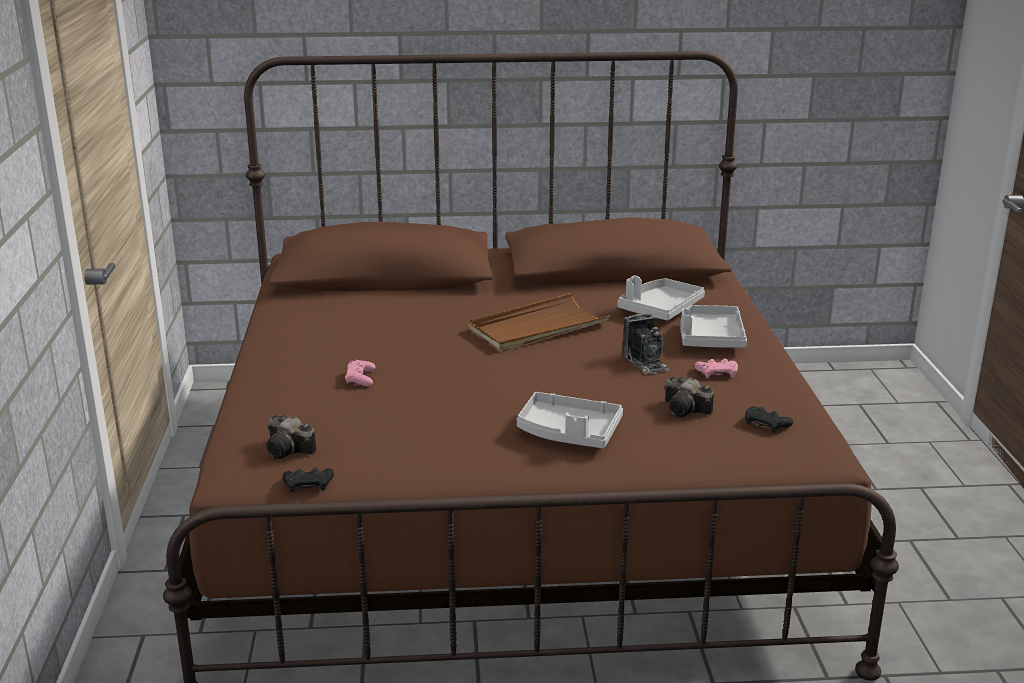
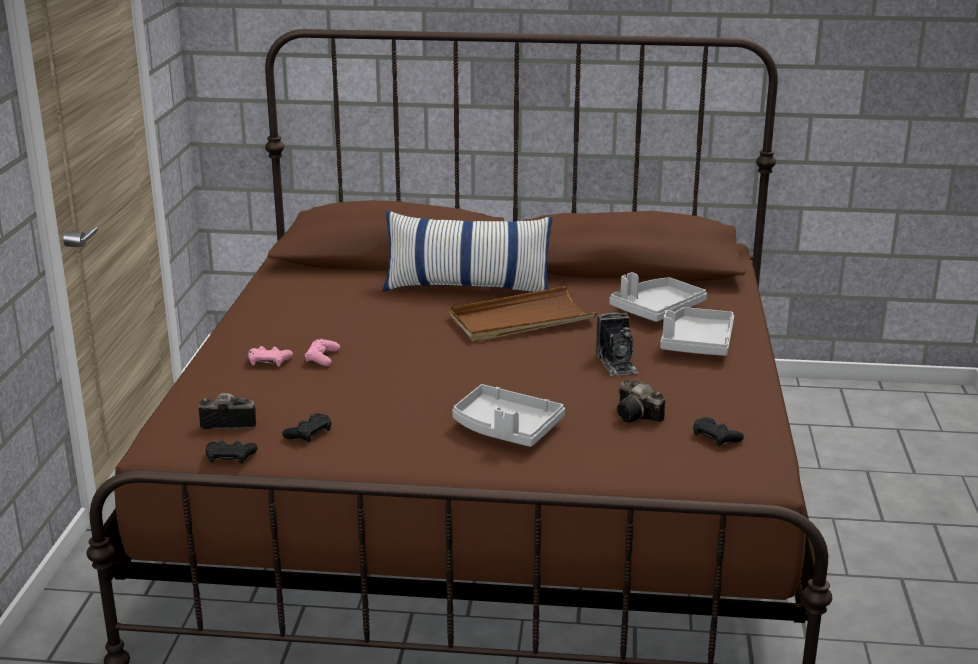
camera: 10 degrees right, 0 degrees up
(290, 450) = (226, 422): camera -> camera turned 135 degrees clockwise
(378, 454) = (309, 433): none -> black game controller
(473, 300) = (467, 287): none -> pillow
(717, 373) = (687, 380): pink game controller -> pink game controller (269, 361)

